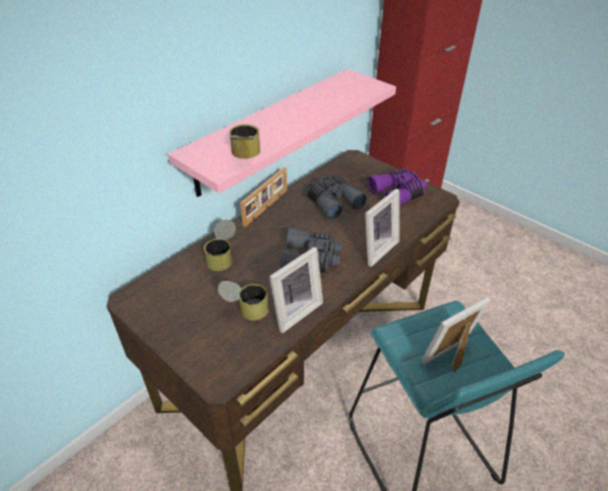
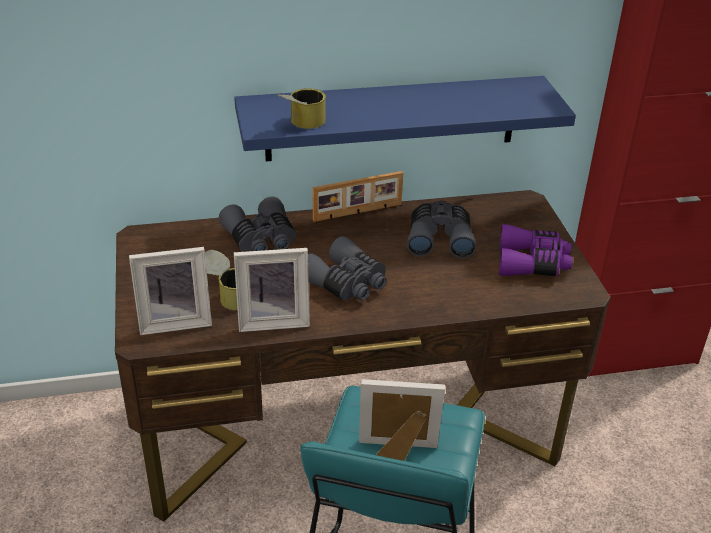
camera: 35 degrees right, 5 degrees down
(223, 256) = (261, 239): can -> grey binoculars
(270, 131) = (392, 118): pink shelf -> blue shelf
(376, 249) = (430, 306): picture frame -> picture frame (175, 321)

